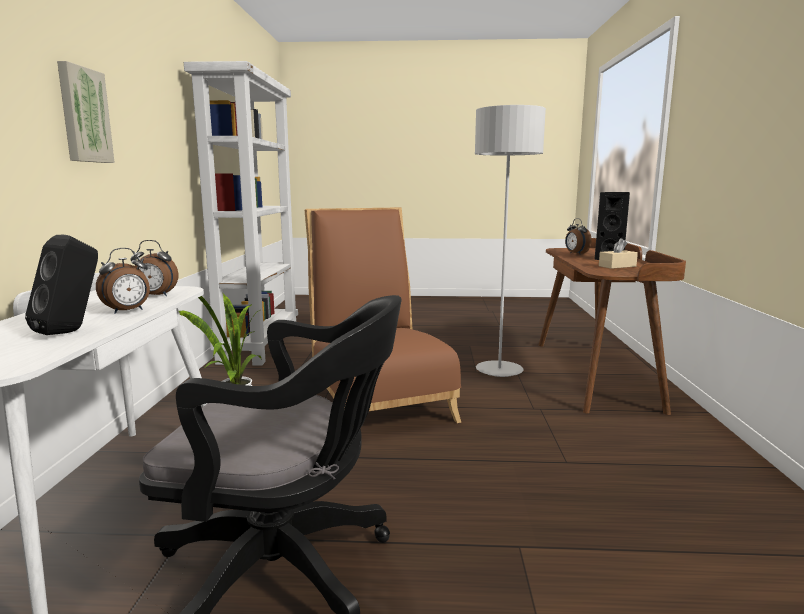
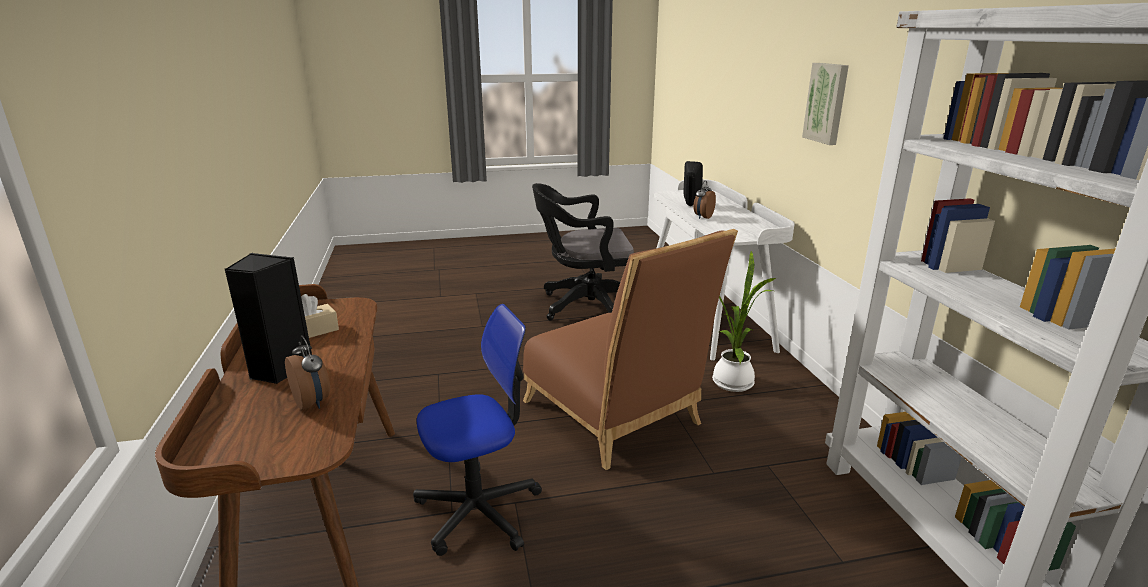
camera: 165 degrees right, 10 degrees up
(155, 296) = (726, 229): alarm clock -> none
(499, 371) = (479, 510): grey floor lamp -> office chair

